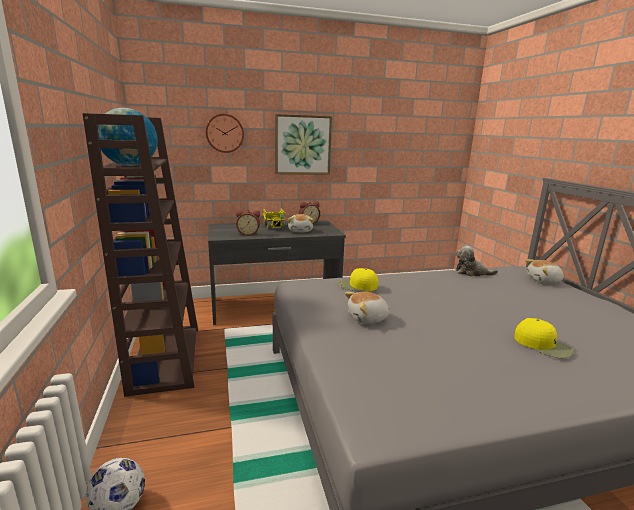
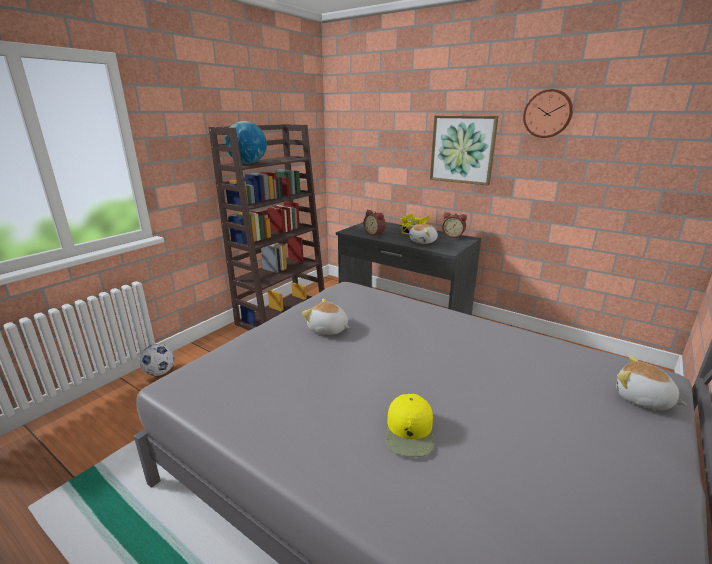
camera: 50 degrees right, 5 degrees up
(224, 133) = (390, 135): wall clock -> wall clock (548, 114)
(357, 285) = (380, 303): yellow cap -> none
(471, 272) = (548, 344): plush toy -> none

